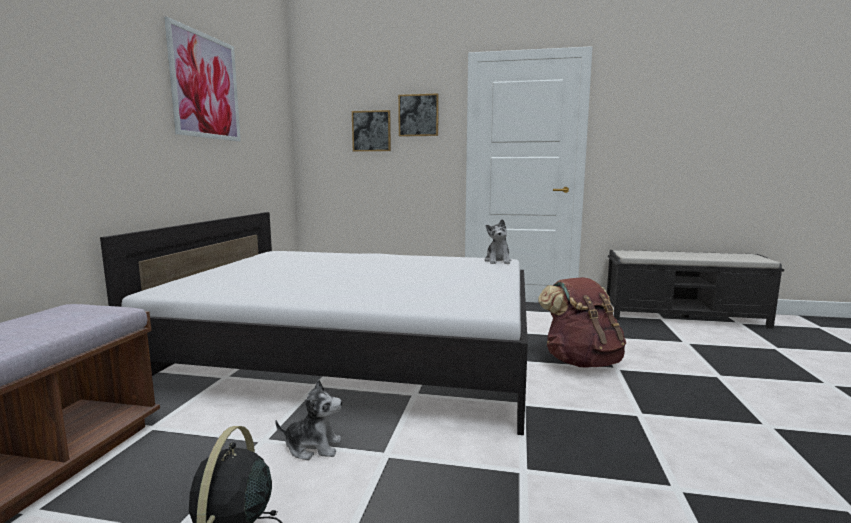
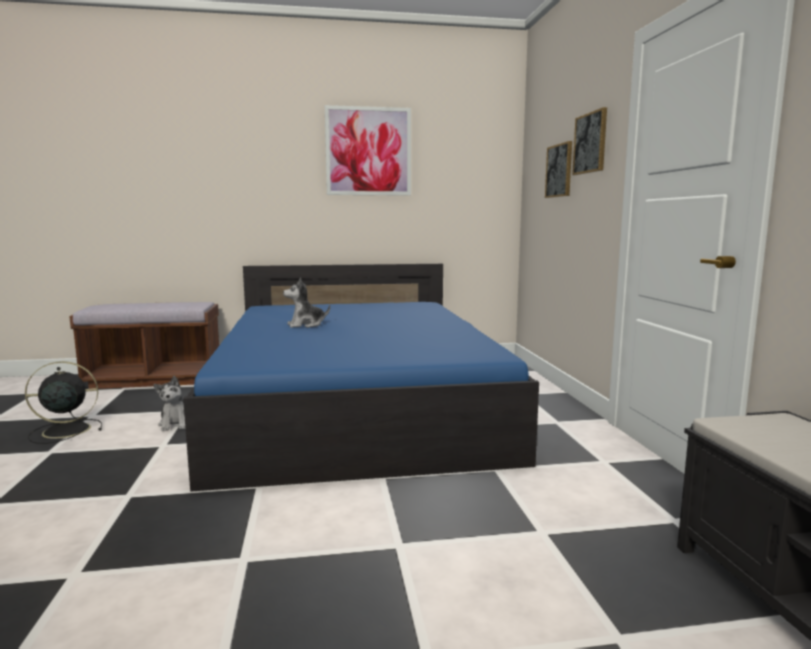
camera: 70 degrees right, 0 degrees up
(357, 352) = (355, 405): white bed -> blue bed
(498, 261) = (479, 353): plush toy -> plush toy (306, 325)
(581, 362) = (407, 516): brown backpack -> none

